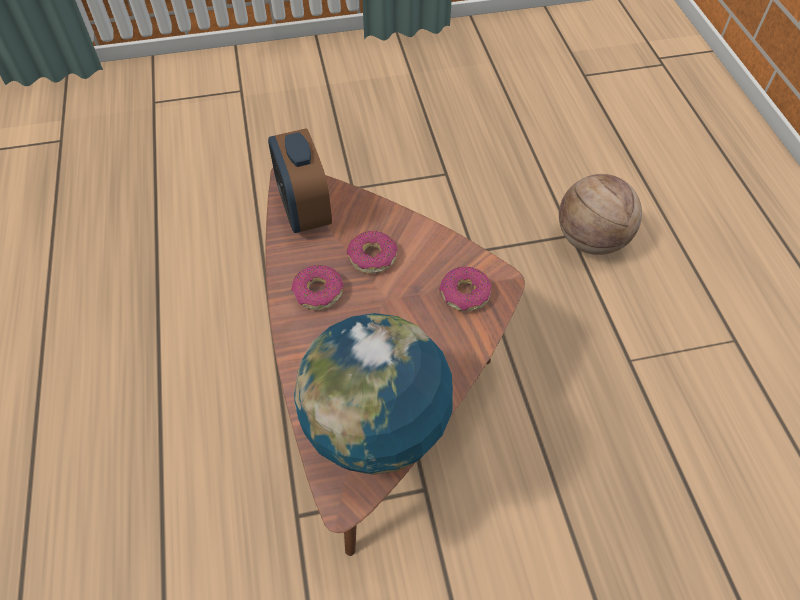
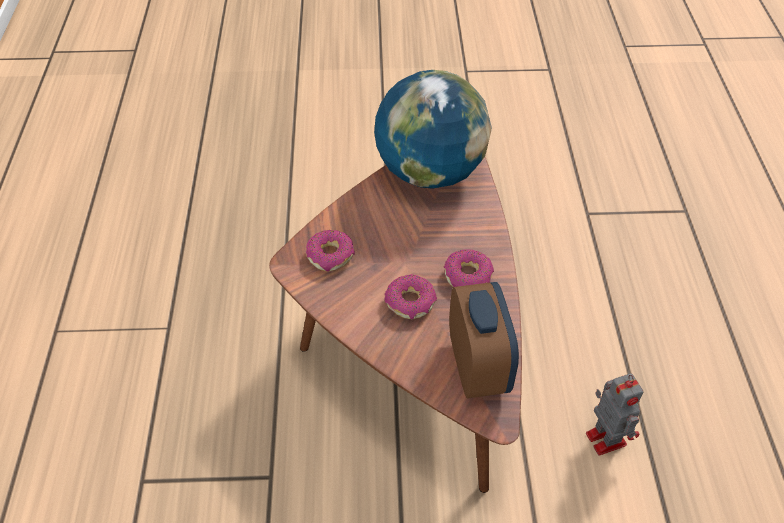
camera: 170 degrees left, 5 degrees down
(195, 320) = (605, 437): none -> toy robot
(591, 240) = (122, 470): basketball -> none

